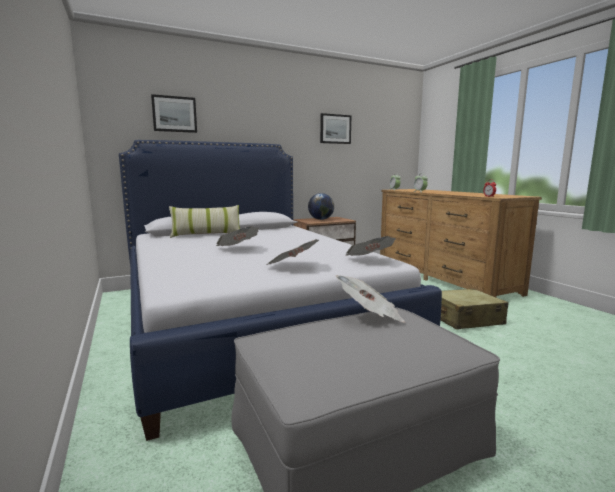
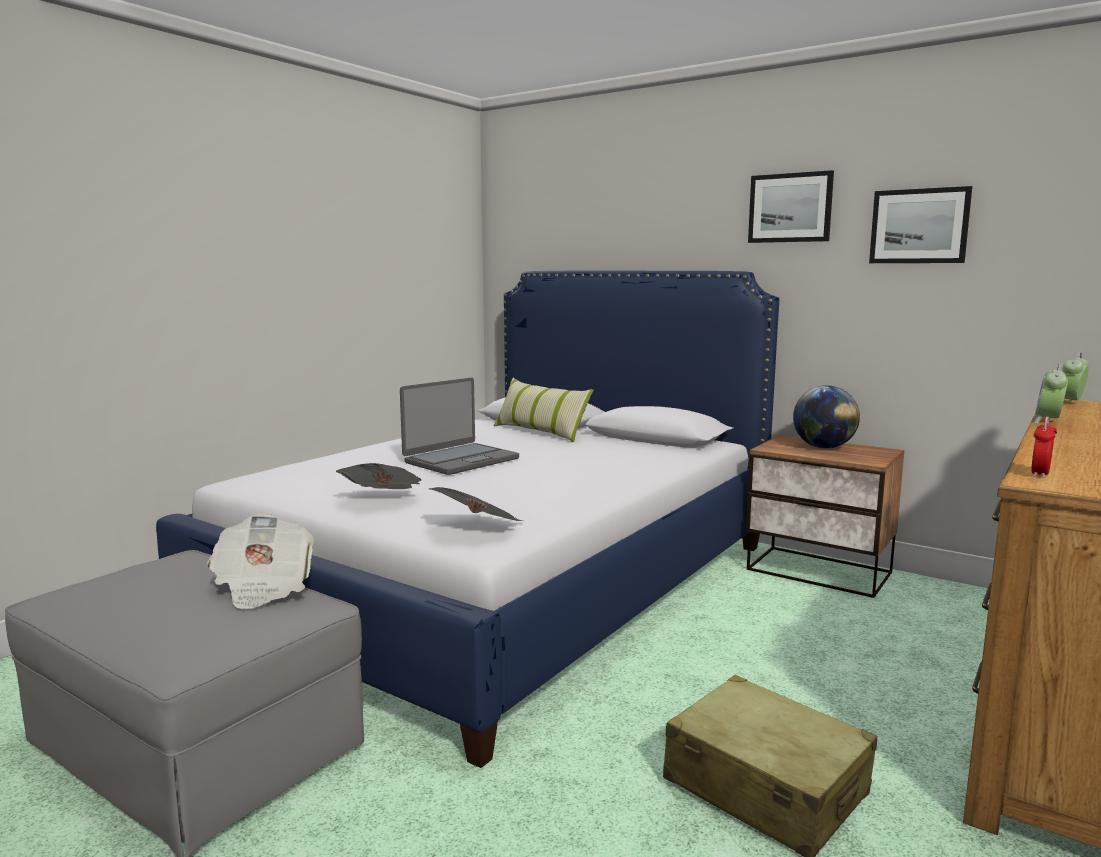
camera: 60 degrees right, 0 degrees up
(174, 114) = (585, 225): picture -> picture (790, 208)
(237, 249) = (460, 460): newspaper -> laptop

